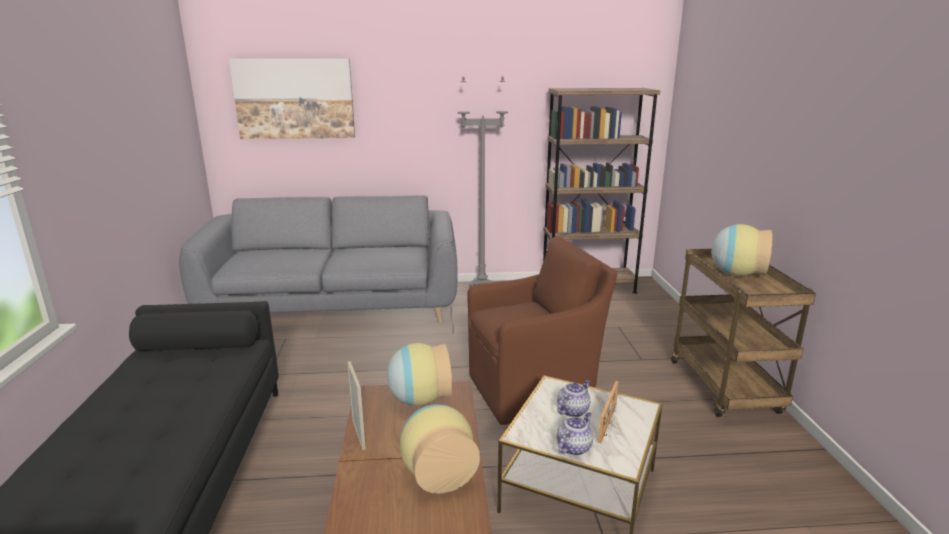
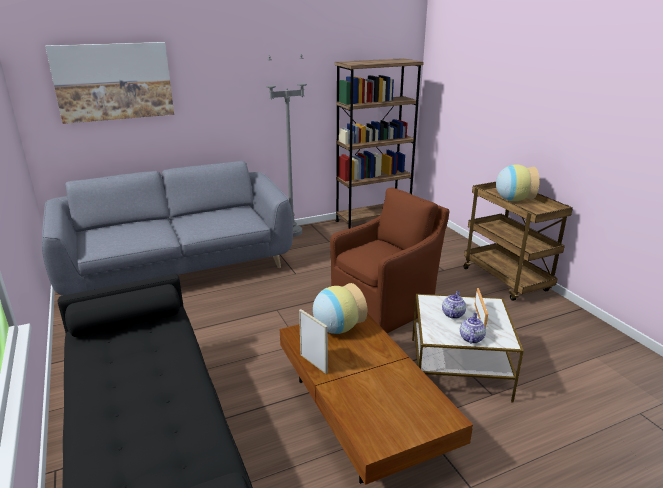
camera: 20 degrees left, 5 degrees up
(438, 472) = (391, 376): vase -> none

